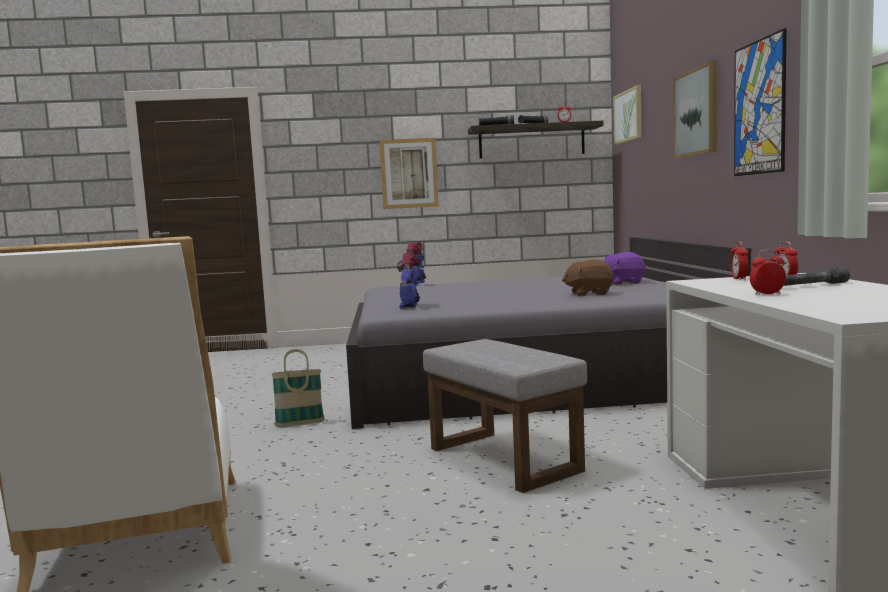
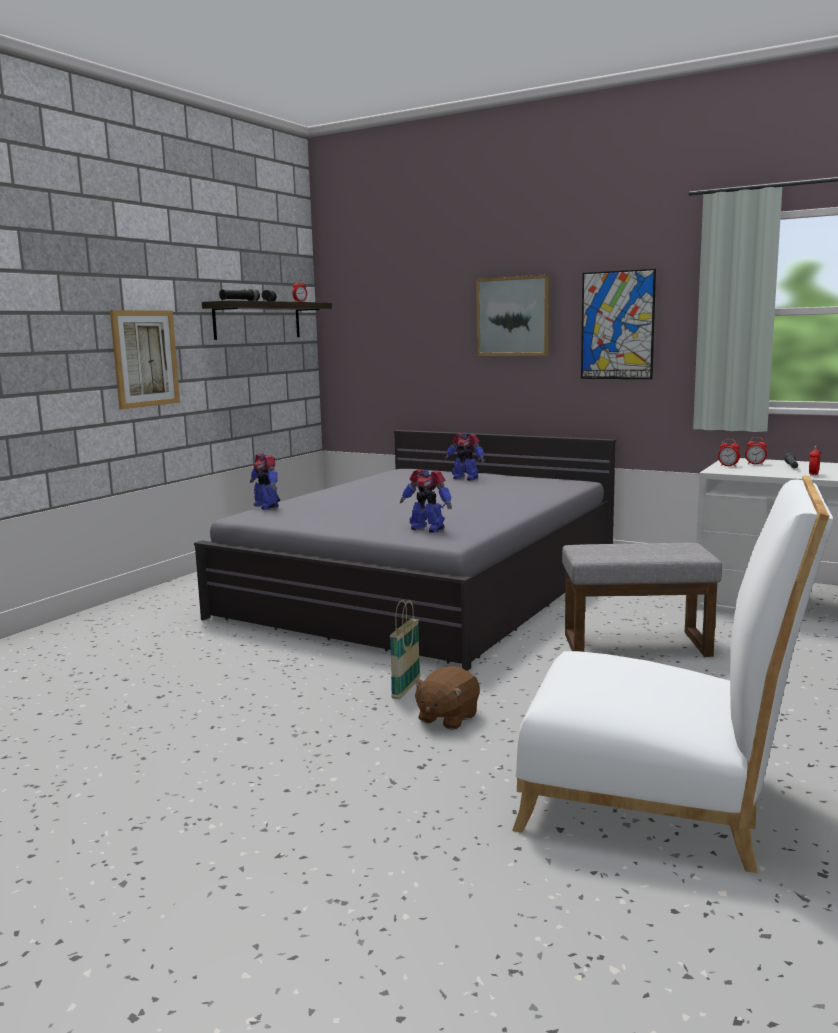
camera: 55 degrees left, 5 degrees up
(589, 294) = (501, 492): brown plush toy -> brown plush toy (447, 718)
(622, 283) = (465, 478): purple plush toy -> toy robot
(628, 116) = (364, 301): picture -> none

